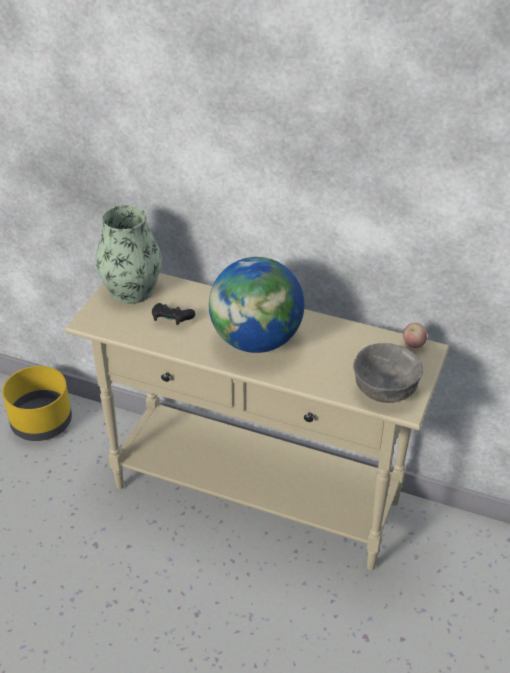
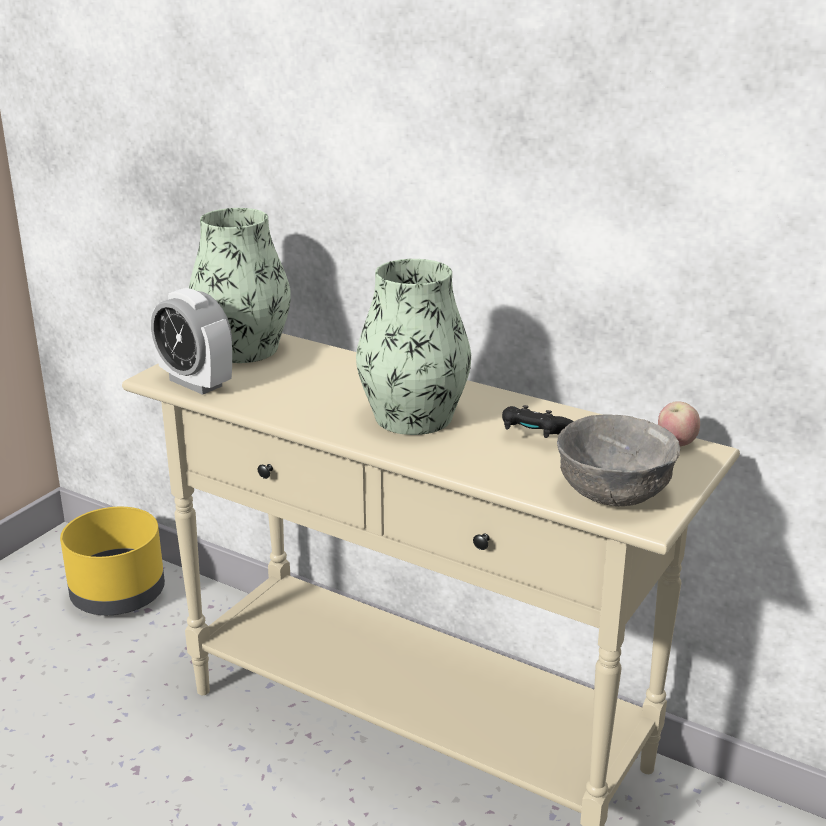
camera: 10 degrees right, 15 degrees down
(113, 325) = (196, 383): none -> alarm clock
(171, 320) = (288, 385): black game controller -> black game controller (534, 436)
(256, 340) = (413, 417): globe -> vase

